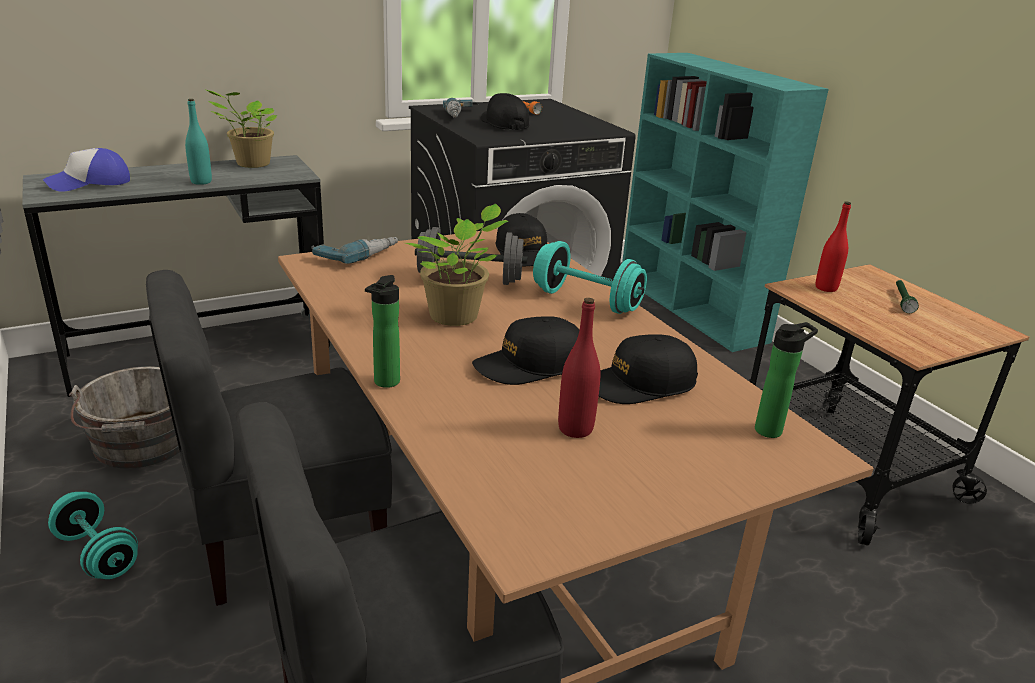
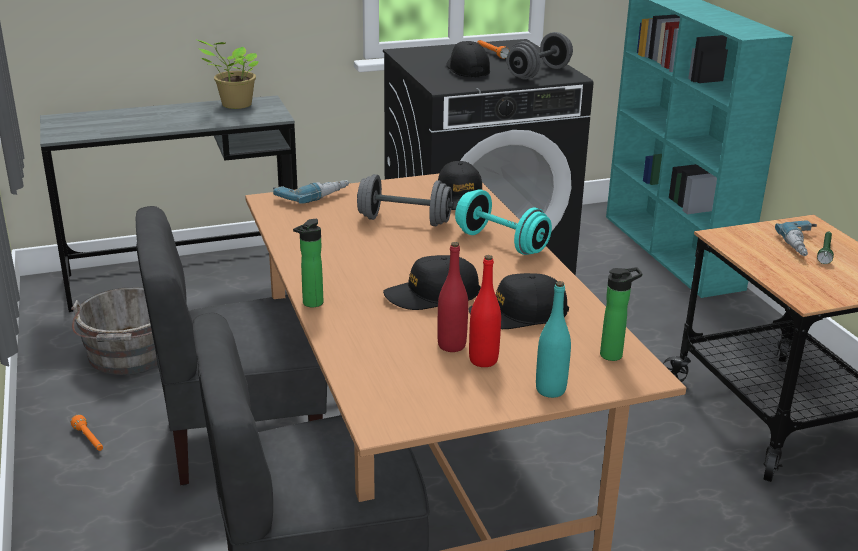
camera: 10 degrees right, 0 degrees up
(90, 183) = (95, 124): cap -> none
(97, 554) = (89, 440): turquoise dumbbell -> orange flashlight
(201, 182) = (189, 123): turquoise bottle -> turquoise bottle (550, 390)
(457, 317) = (384, 253): potted plant -> none
(463, 116) = (431, 61): power drill -> power drill (804, 246)
(578, 127) = (539, 73): none -> grey dumbbell
(826, 288) = (753, 237): red bottle -> red bottle (483, 360)

